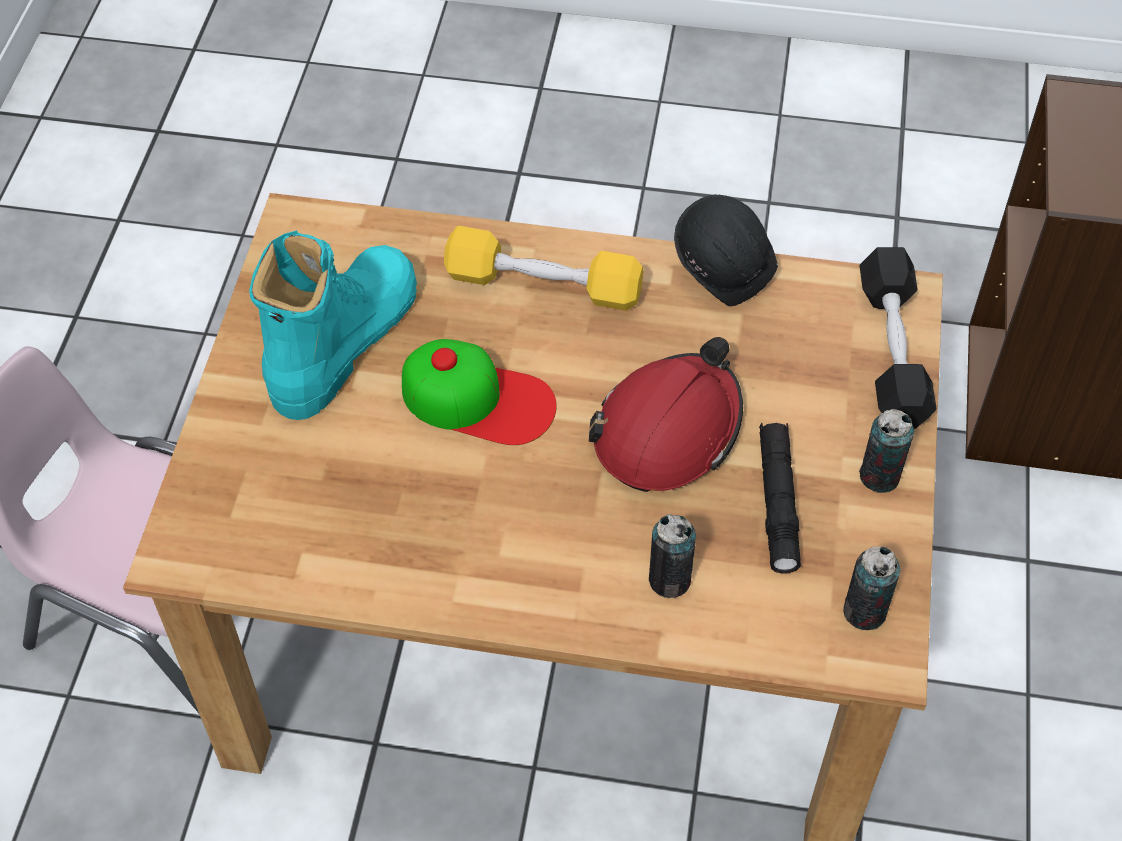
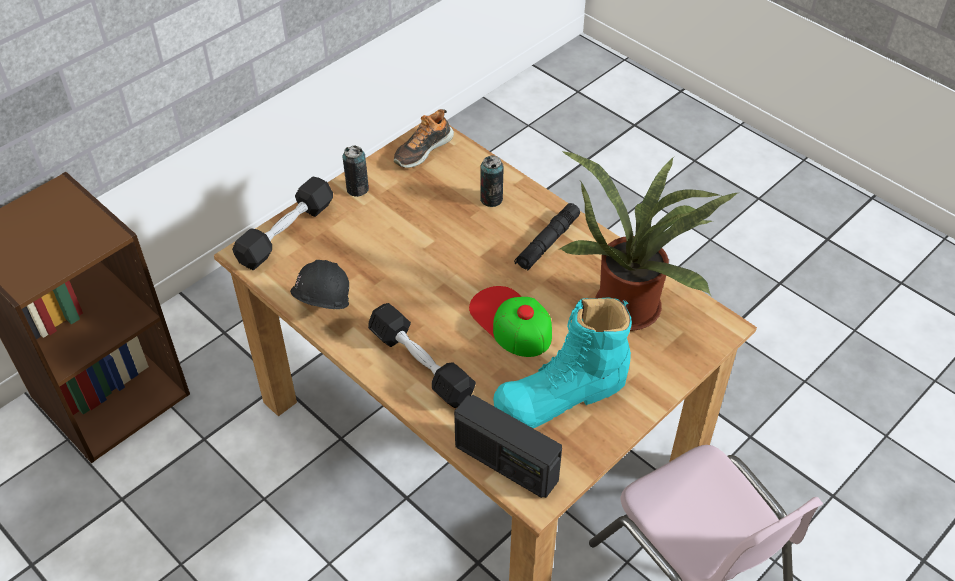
camera: 145 degrees left, 5 degrees down
(329, 519) = (631, 304): none -> potted plant
(354, 236) = (505, 463): none -> radio
(543, 285) = (421, 365): yellow dumbbell -> black dumbbell
(668, 430) = (430, 256): red hard hat -> none
(777, 502) = (413, 202): black flashlight -> black flashlight (547, 242)
(864, 612) = (422, 149): can -> shoe

